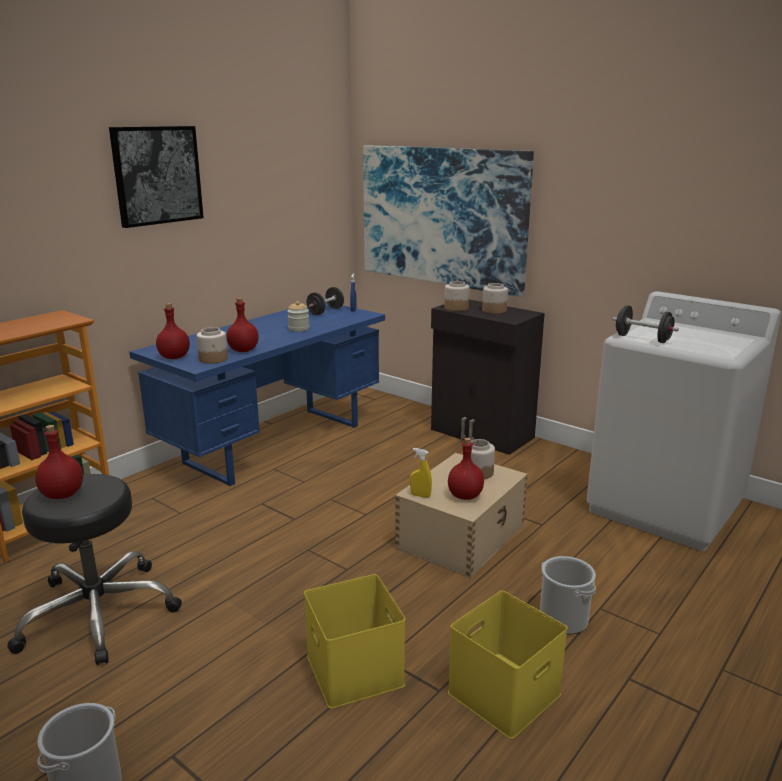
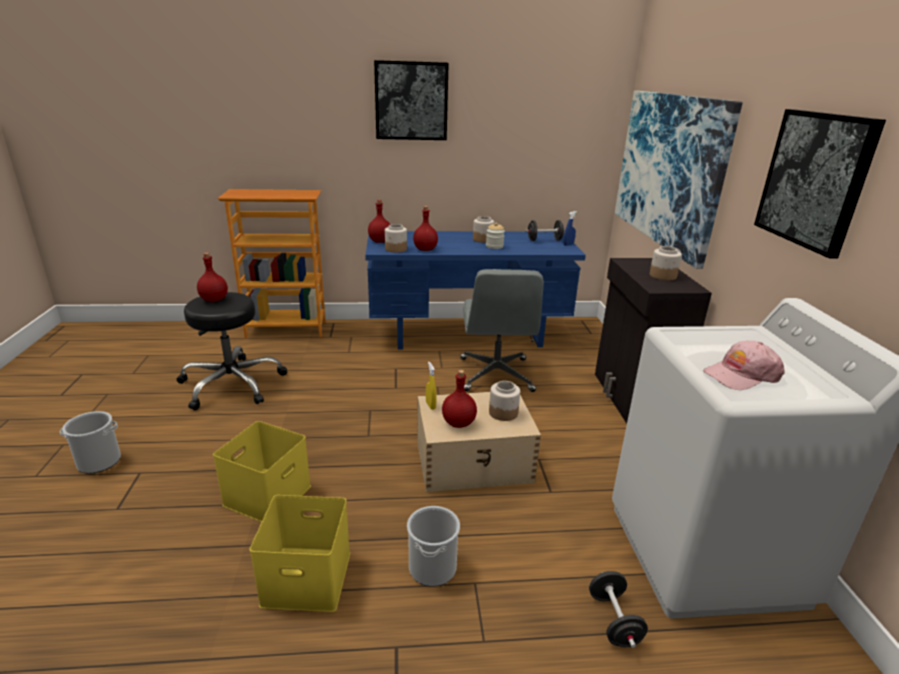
camera: 45 degrees right, 5 degrees up
(361, 465) = (496, 375): none -> grey office chair
(456, 308) = (631, 264): jar -> jar (482, 239)
(635, 204) = (814, 180): none -> picture
(642, 338) = (684, 341): black dumbbell -> black dumbbell (614, 620)
(704, 345) = (741, 375): none -> pink cap

